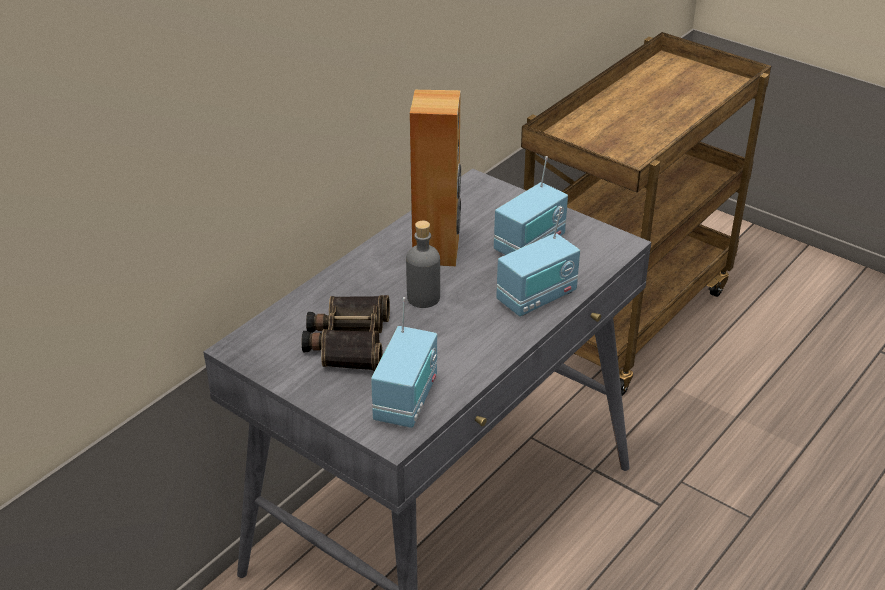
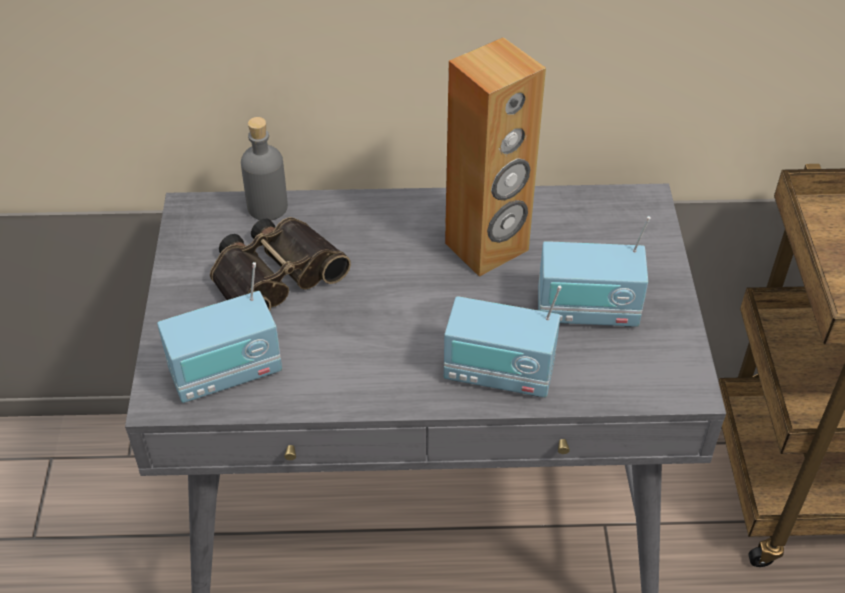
camera: 50 degrees right, 10 degrees up
(423, 298) = (399, 285): grey bottle -> grey bottle (267, 207)

